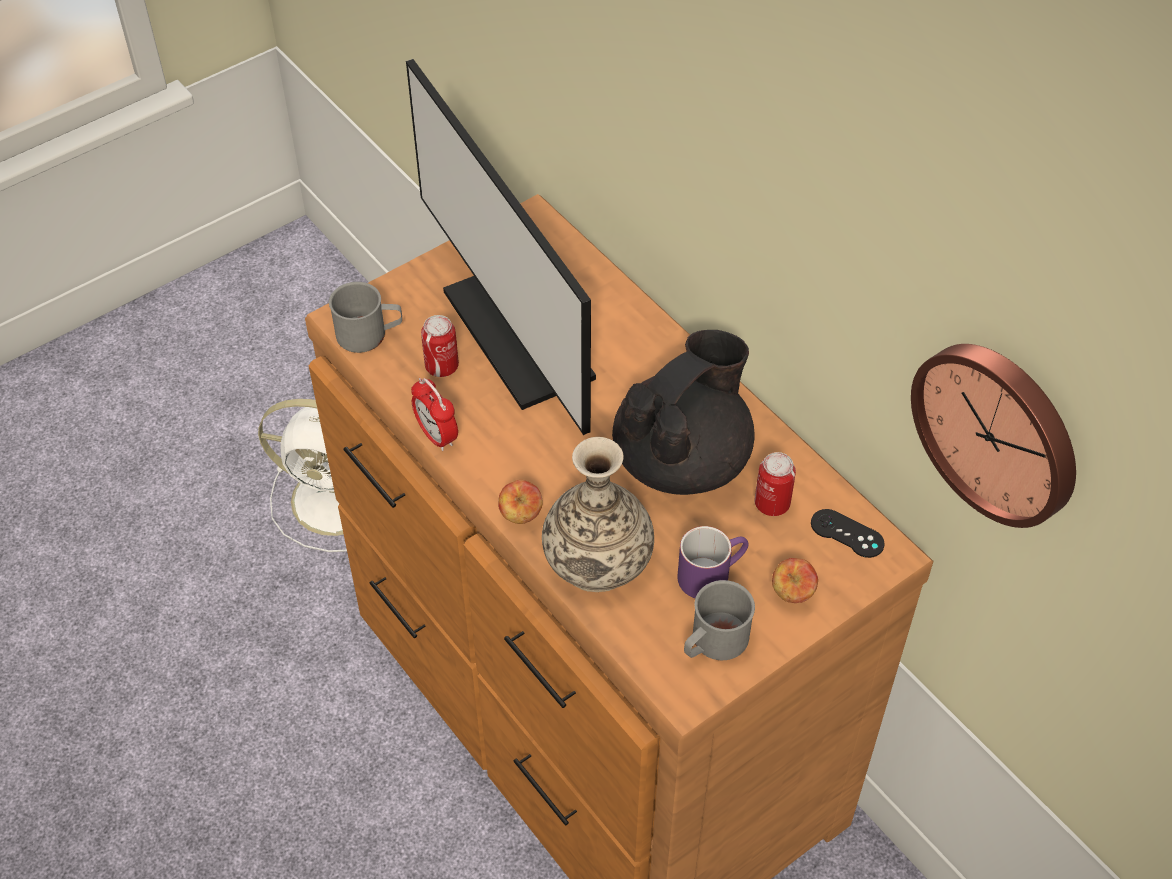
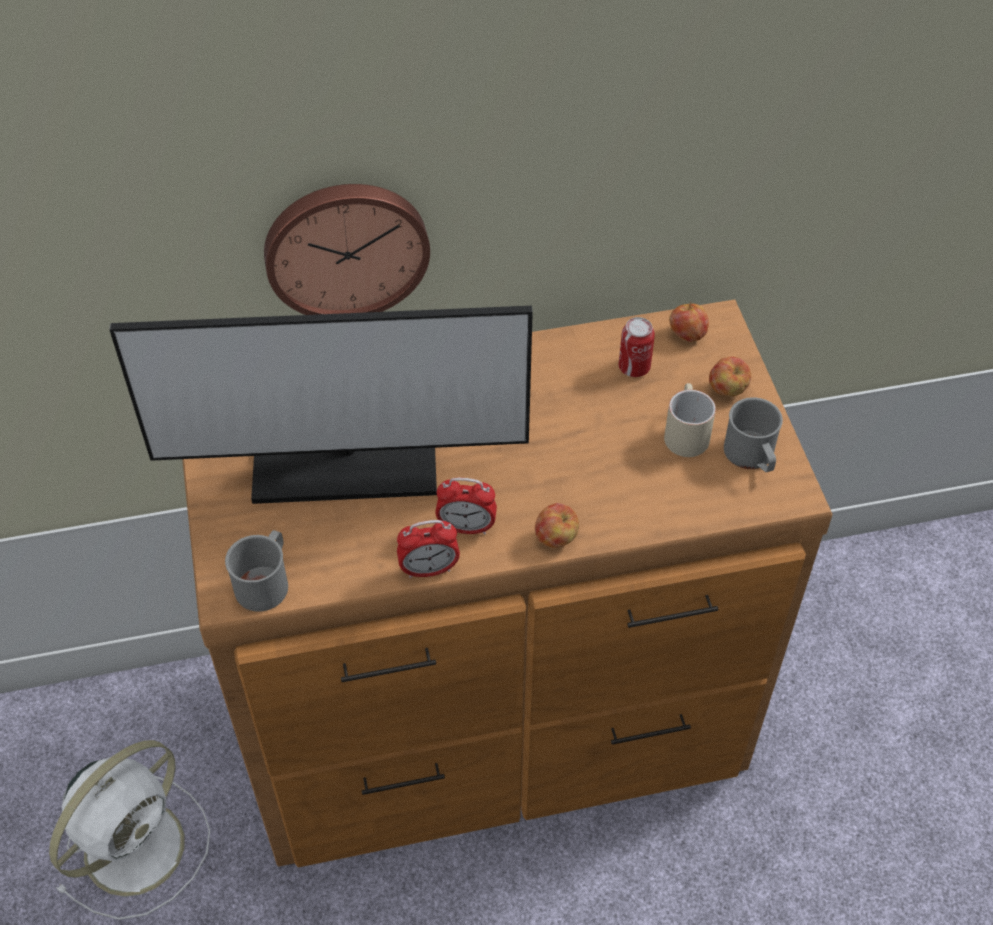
camera: 65 degrees left, 0 degrees up
(441, 366) = (346, 537): can -> none
(497, 445) = (466, 527): none -> alarm clock
(597, 559) = (632, 501): vase -> none
(683, 459) = (557, 405): black teapot -> none
(711, 573) = (684, 432): purple mug -> beige mug
(847, 533) = (687, 335): black game controller -> apple
(999, 430) = (766, 149): wall clock -> wall clock (346, 247)

